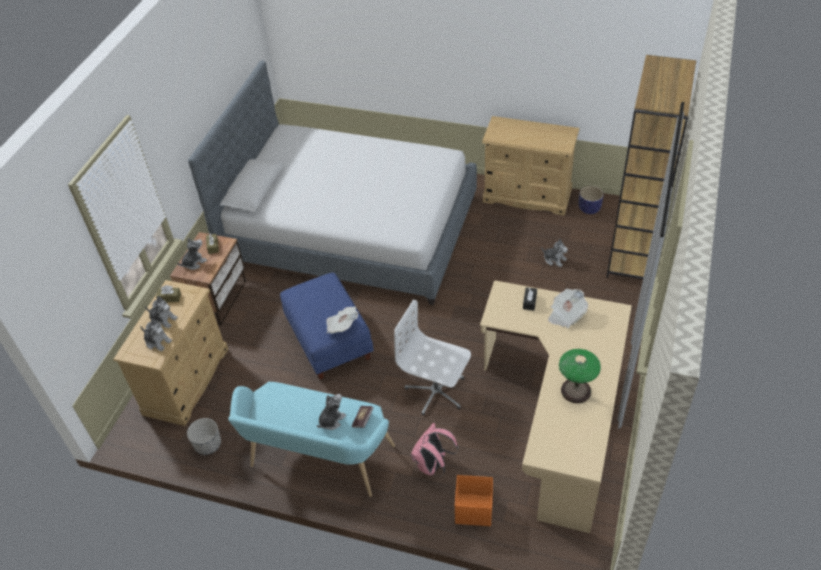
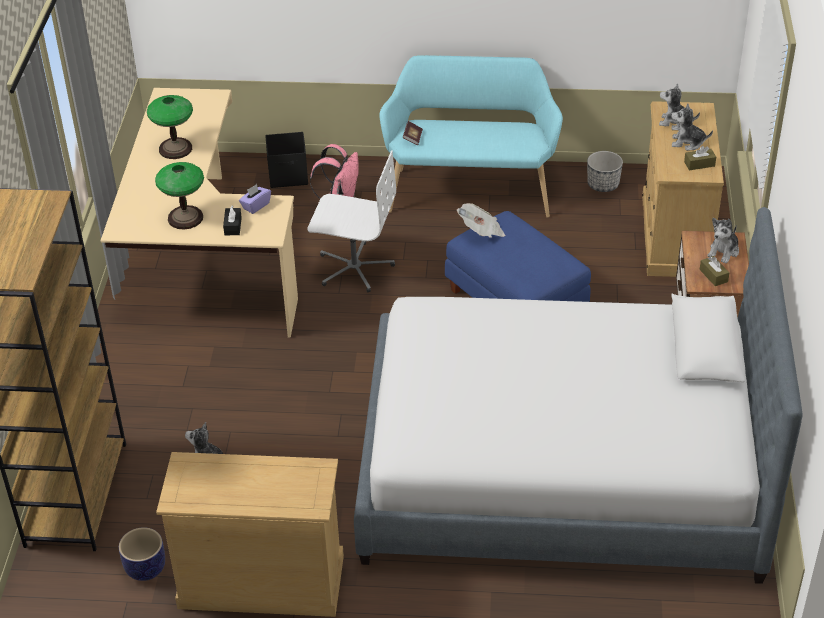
camera: 165 degrees right, 5 degrees down
(331, 420) = (447, 134): plush toy -> none
(473, 509) = (289, 176): orange storage box -> black storage box
(510, 318) = (255, 206): none -> purple tissue box
(566, 315) = (185, 217): newspaper -> table lamp

